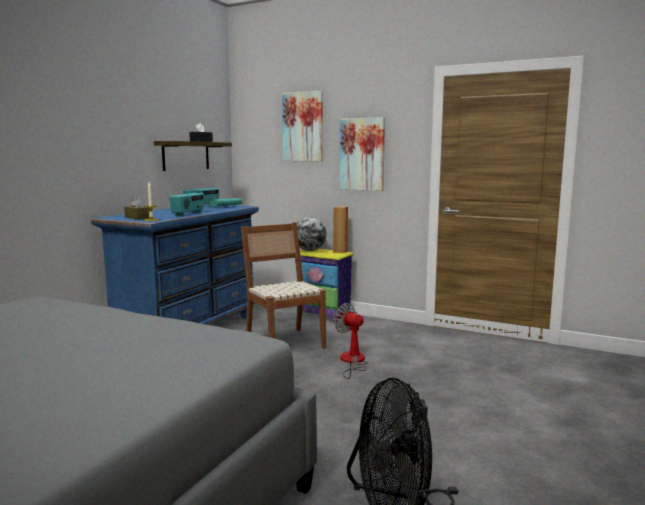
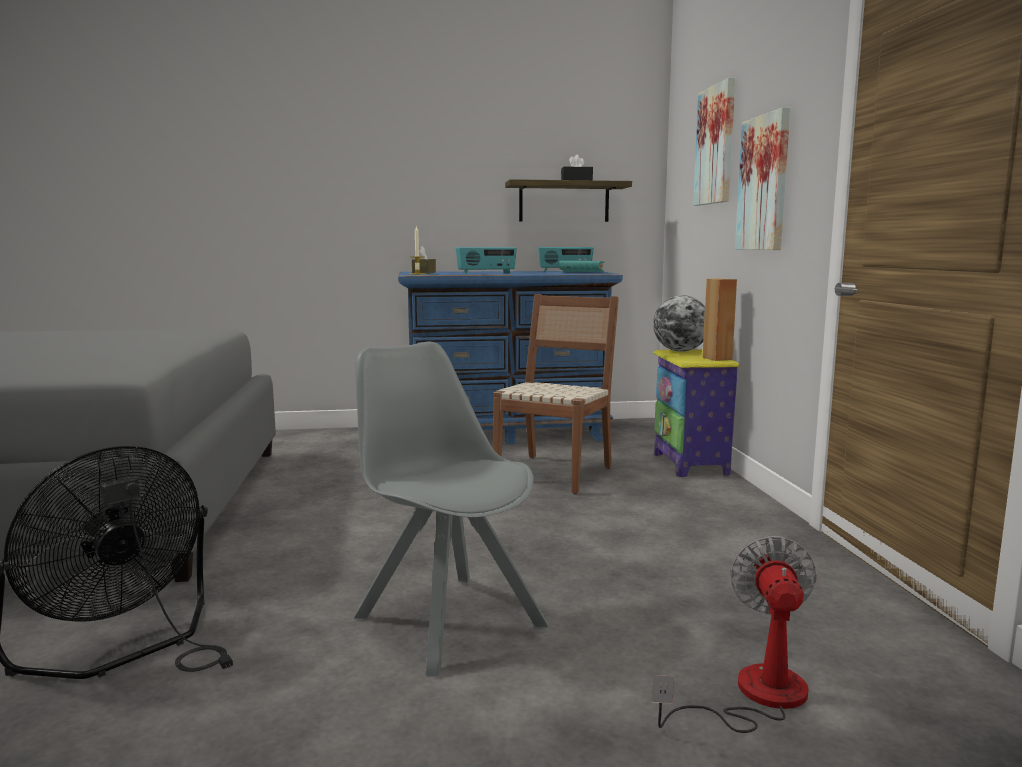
camera: 55 degrees right, 0 degrees up
(352, 362) = (557, 518): fan -> fan (754, 696)
(448, 419) = (447, 618): none -> grey chair

